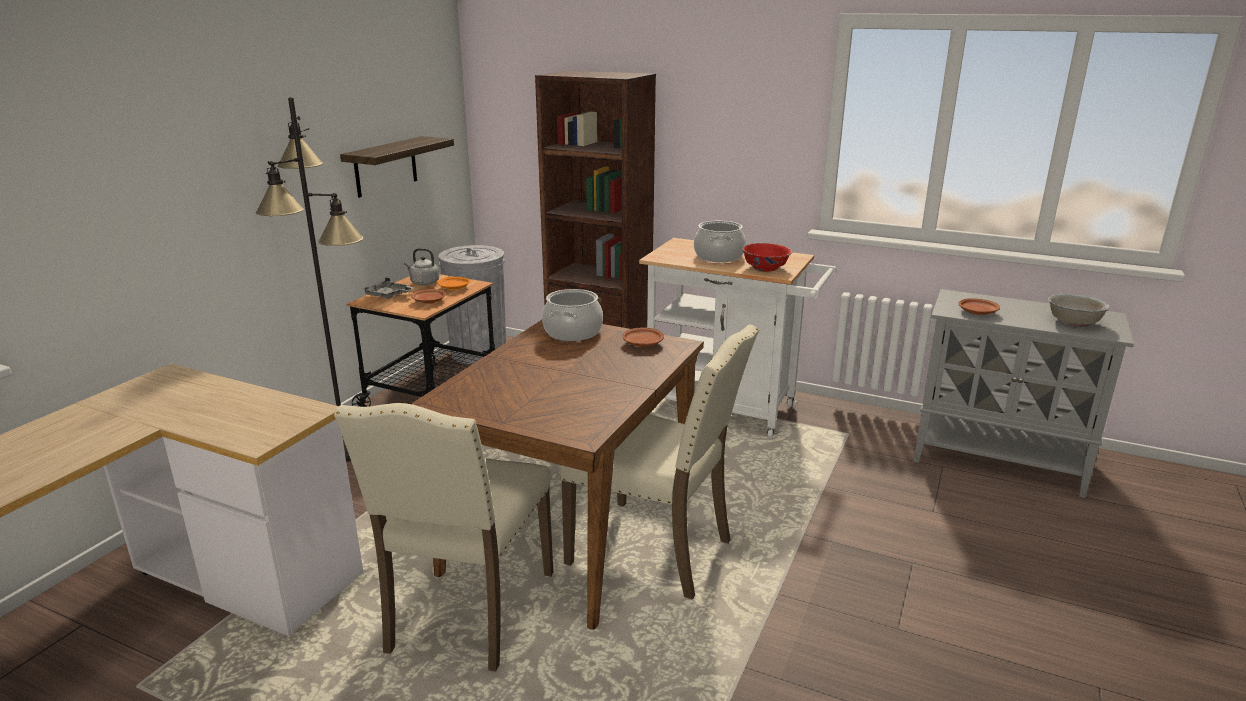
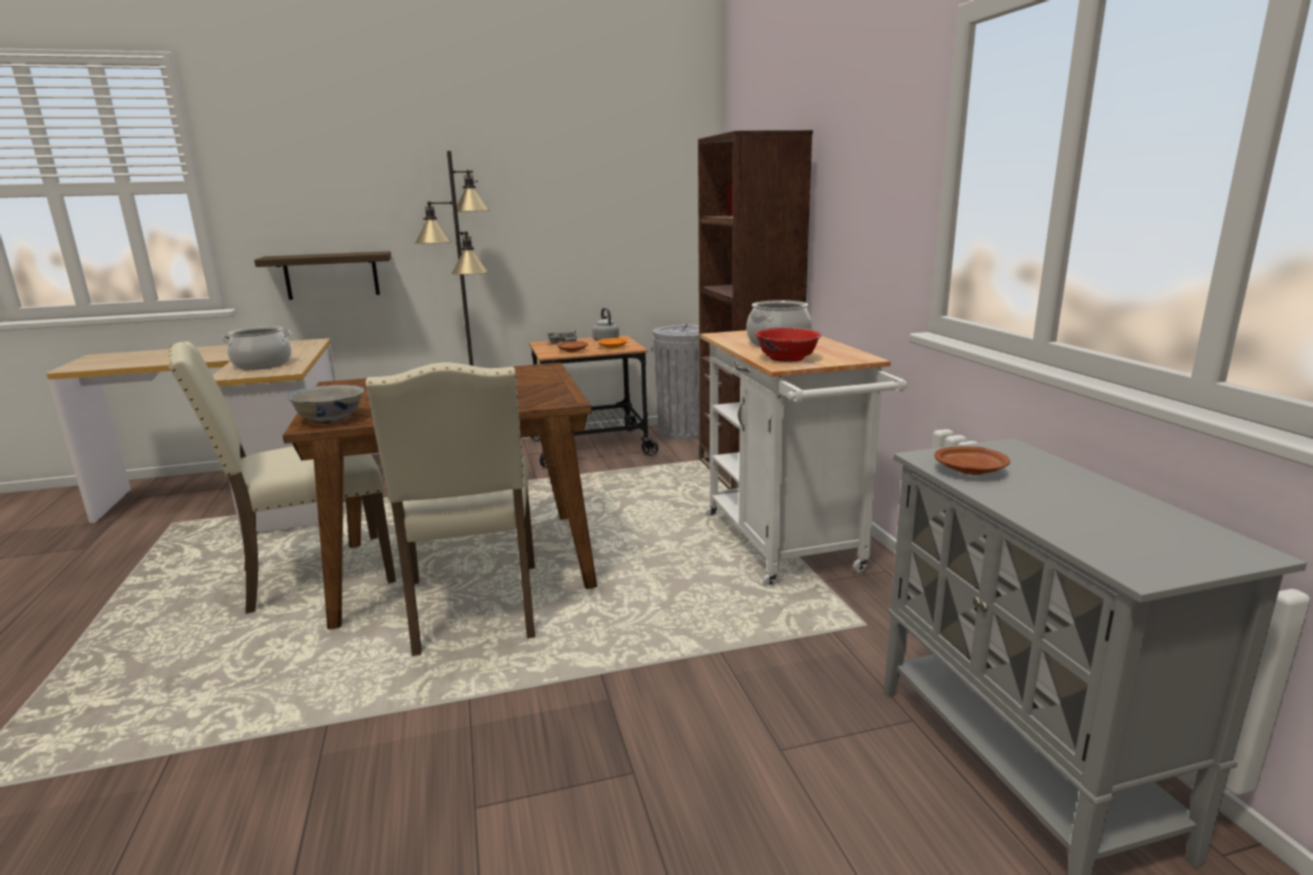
camera: 50 degrees right, 5 degrees down
(385, 166) = (602, 232): shelf -> shelf (331, 275)
(572, 332) = (532, 374): cooking pot -> cooking pot (262, 364)
(642, 343) = (545, 393): brown plate -> none
(1074, 322) = (1112, 531): white bowl -> white bowl (329, 419)

